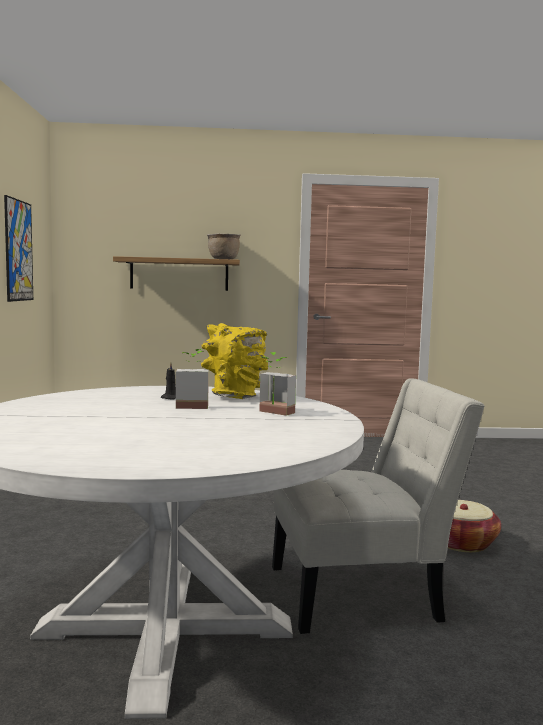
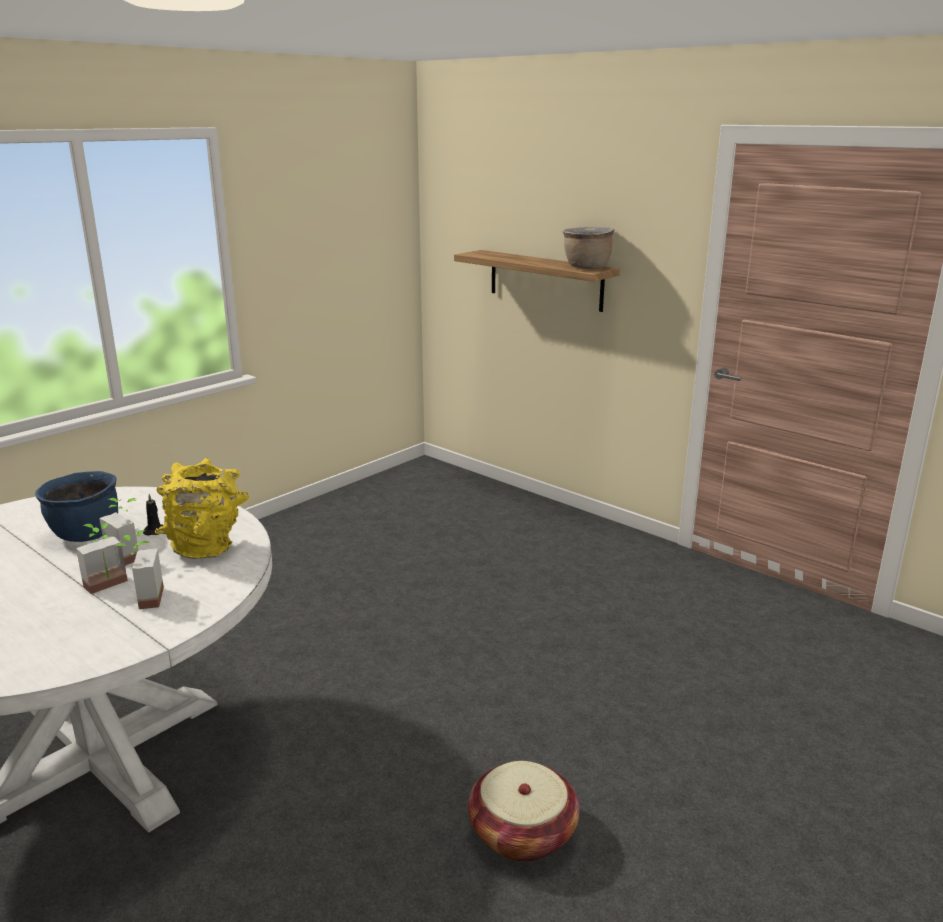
camera: 45 degrees right, 15 degrees up
(18, 250) = (321, 256): picture -> none
(122, 406) = (85, 534): none -> blue cooking pot
(232, 414) = (109, 587): none -> potted plant
(363, 592) = (288, 826): white chair -> none

